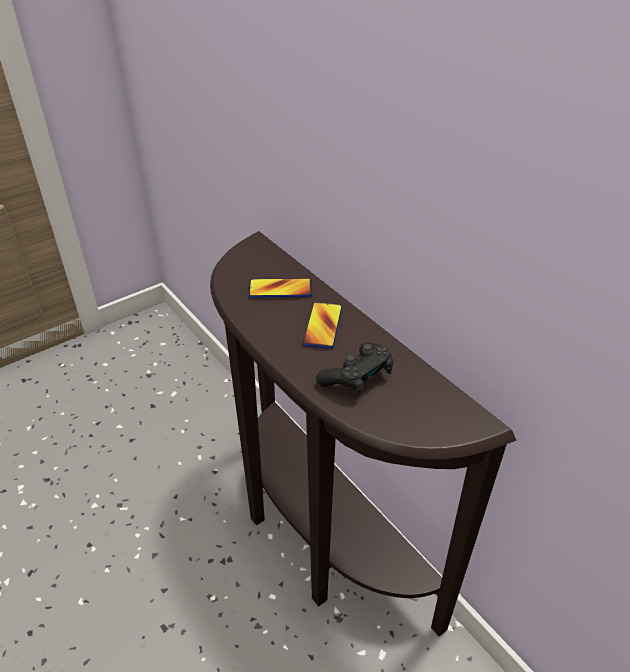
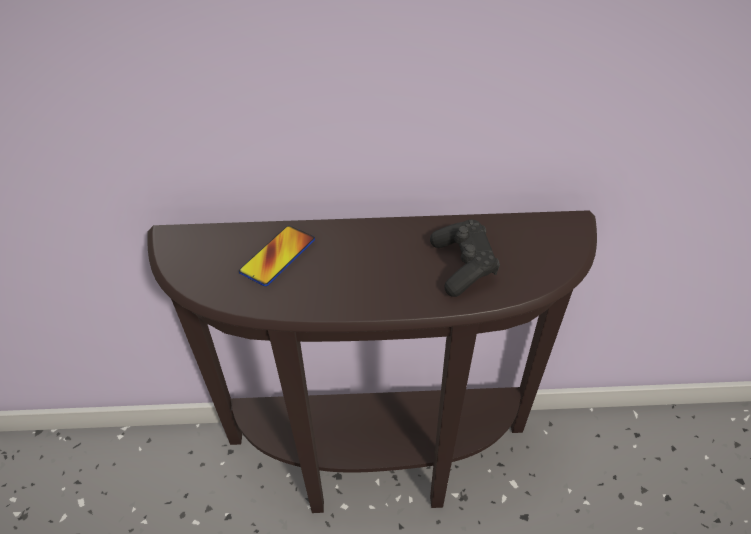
camera: 55 degrees left, 5 degrees up
(323, 326) = (368, 253): phone -> none

